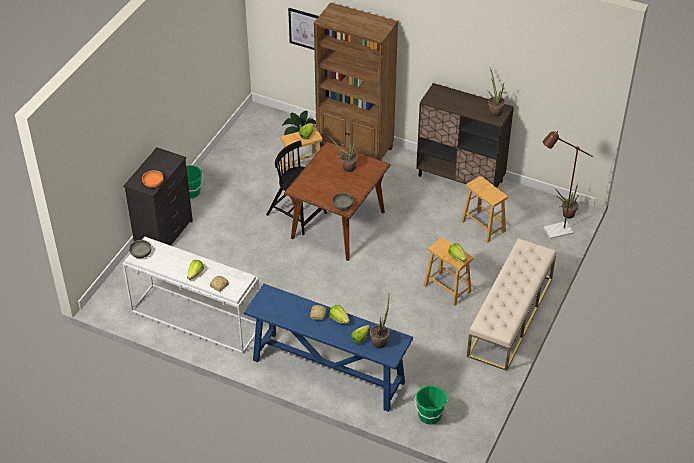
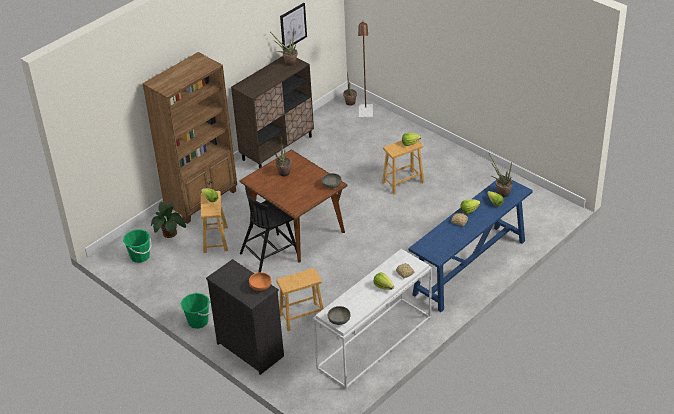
camera: 70 degrees left, 5 degrees down
(305, 29) = (123, 132): picture -> picture (293, 26)
(429, 415) = (535, 220): green bucket -> green bucket (140, 256)
(483, 226) = (341, 148): brown stool -> brown stool (302, 316)
(510, 316) = (447, 156): beige bench -> none

